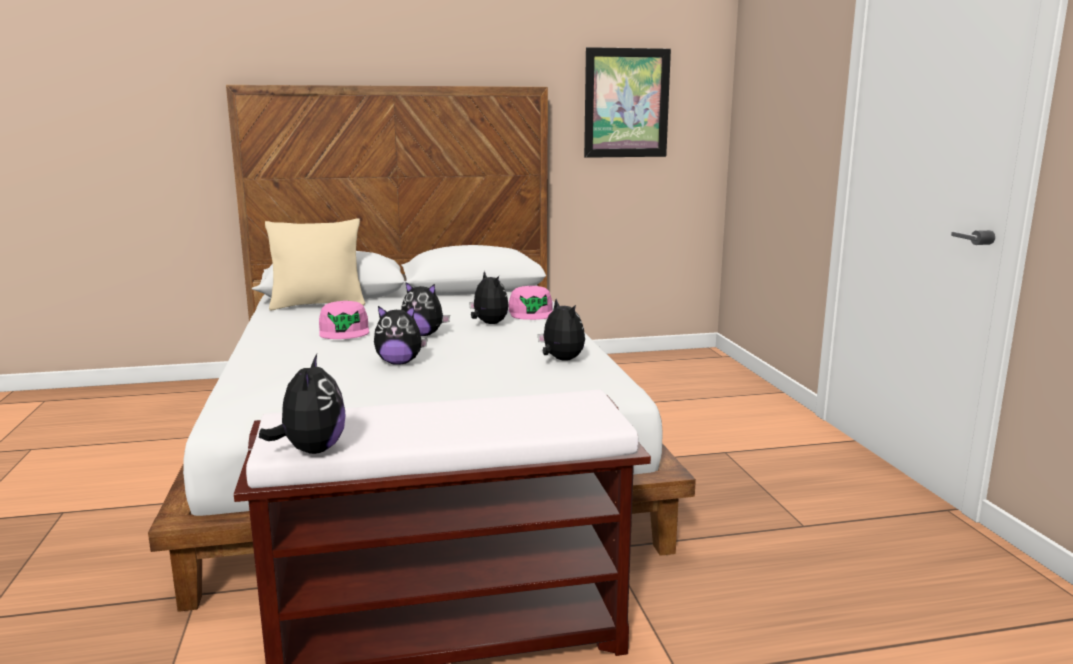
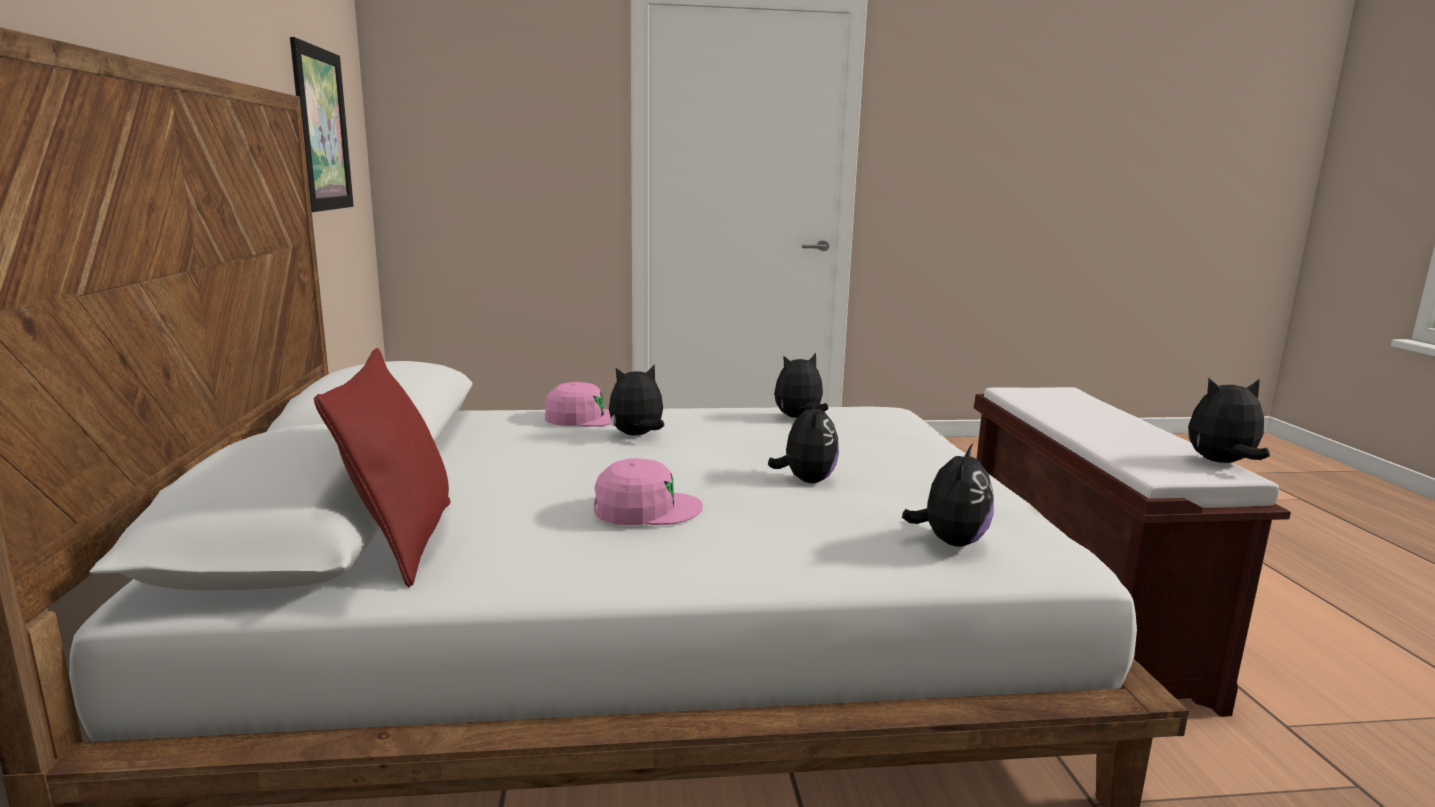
camera: 85 degrees left, 0 degrees up
(318, 305) = (403, 542): beige pillow -> red pillow
(424, 335) = (687, 464): plush toy -> plush toy (950, 542)

